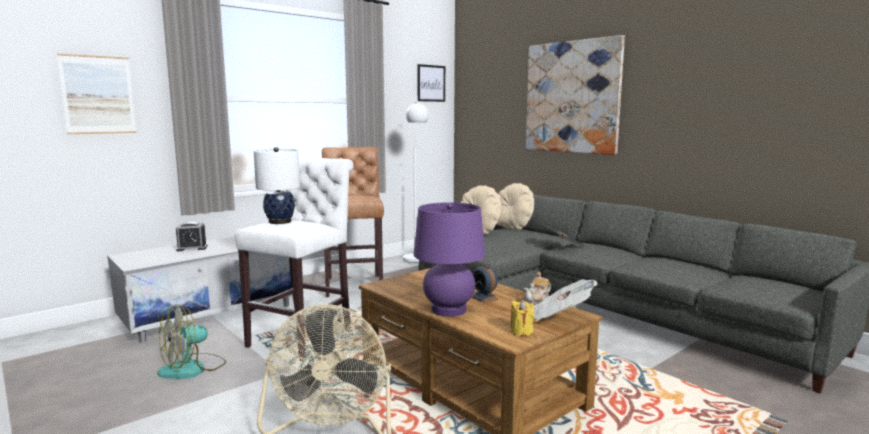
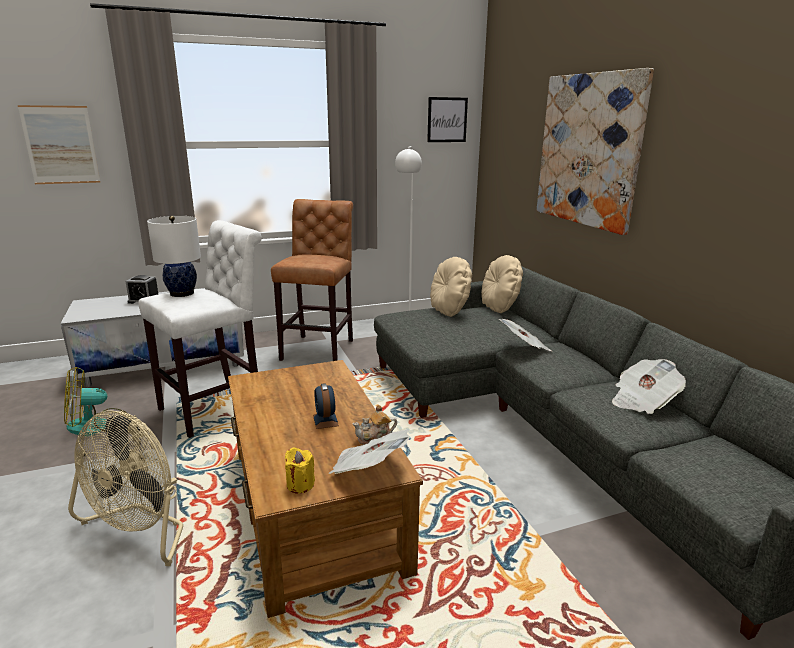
camera: 20 degrees right, 10 degrees up
(449, 310) = (267, 432): purple table lamp -> none
(678, 263) = (642, 401): none -> newspaper

